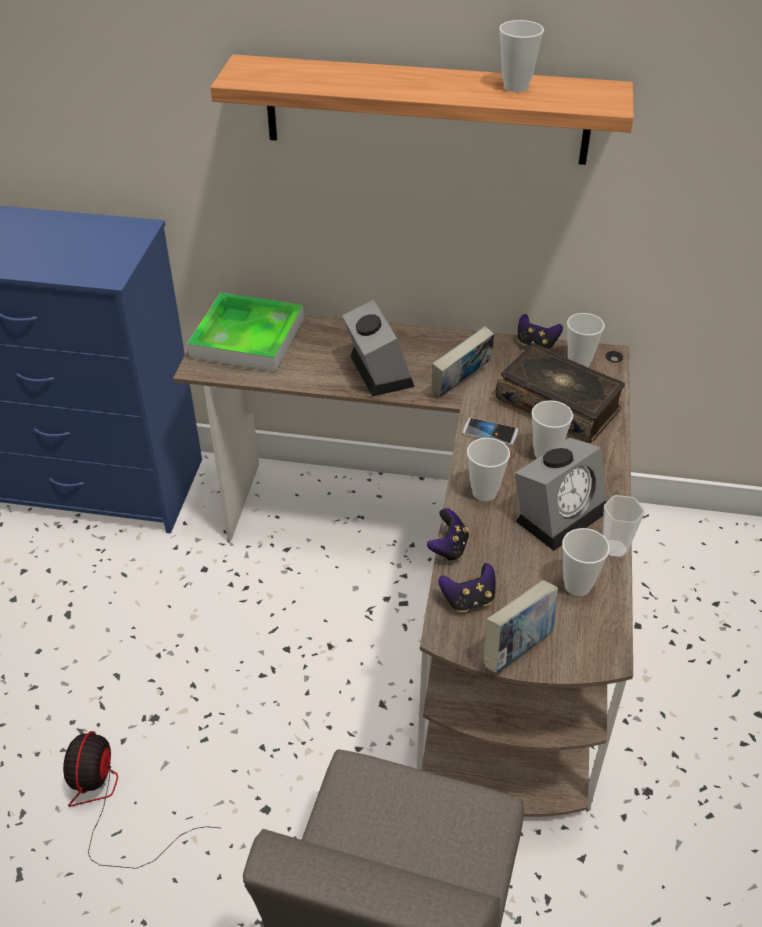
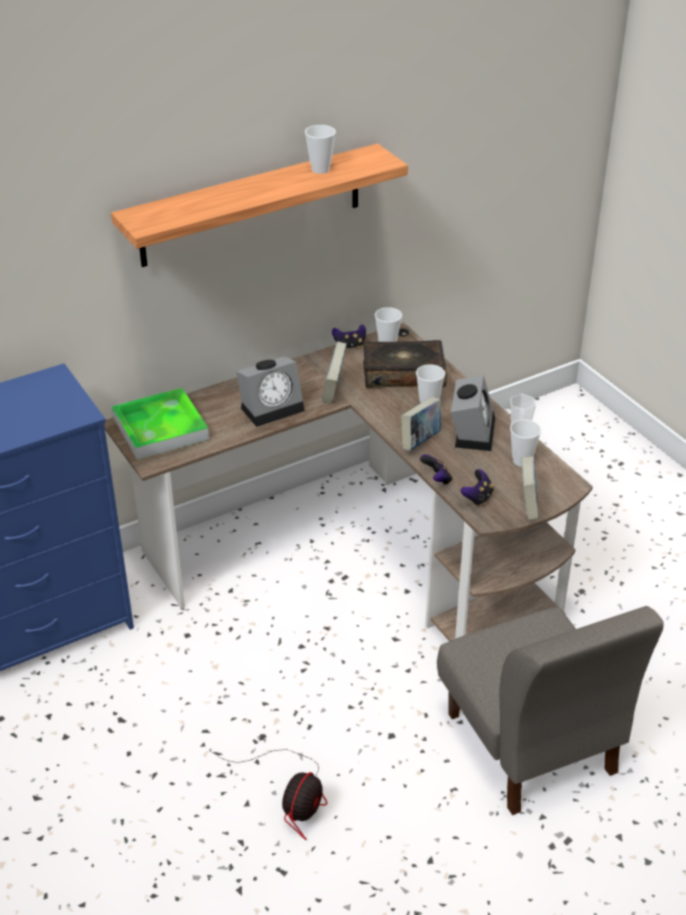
camera: 40 degrees left, 5 degrees down
(111, 805) = (294, 797): fan -> fan turned 120 degrees counterclockwise
(377, 370) = (272, 407): alarm clock -> alarm clock turned 120 degrees clockwise
(484, 492) = (420, 441): cup -> book
(490, 432) = (384, 408): phone -> none

